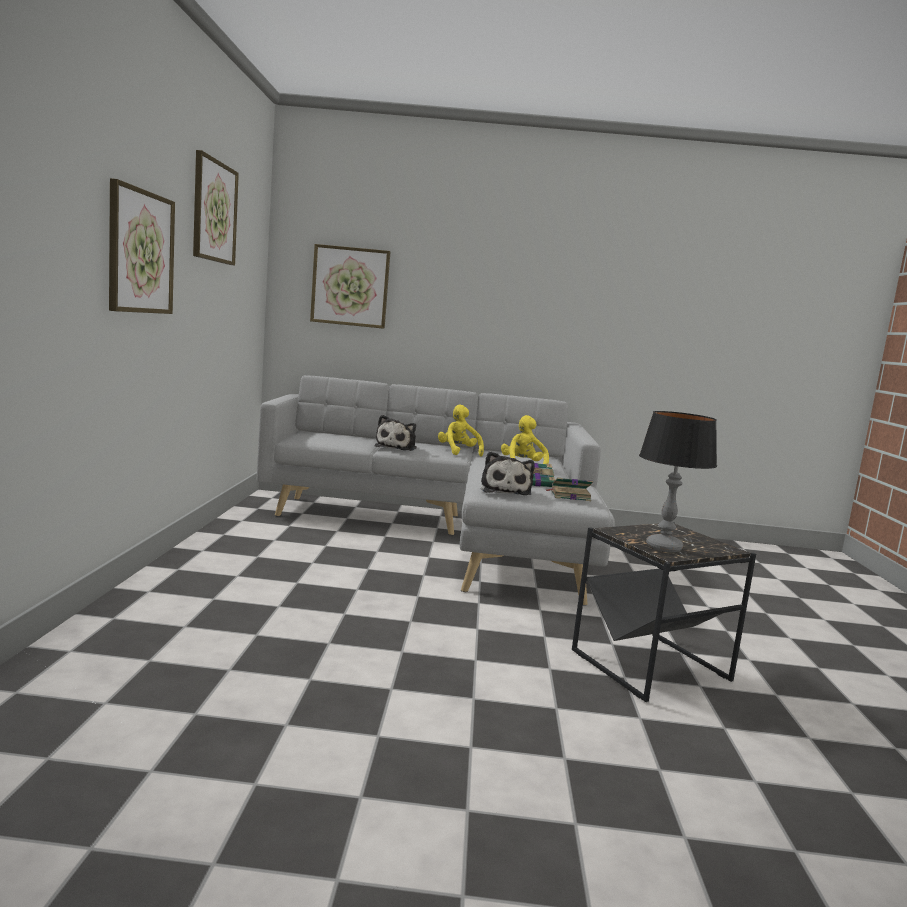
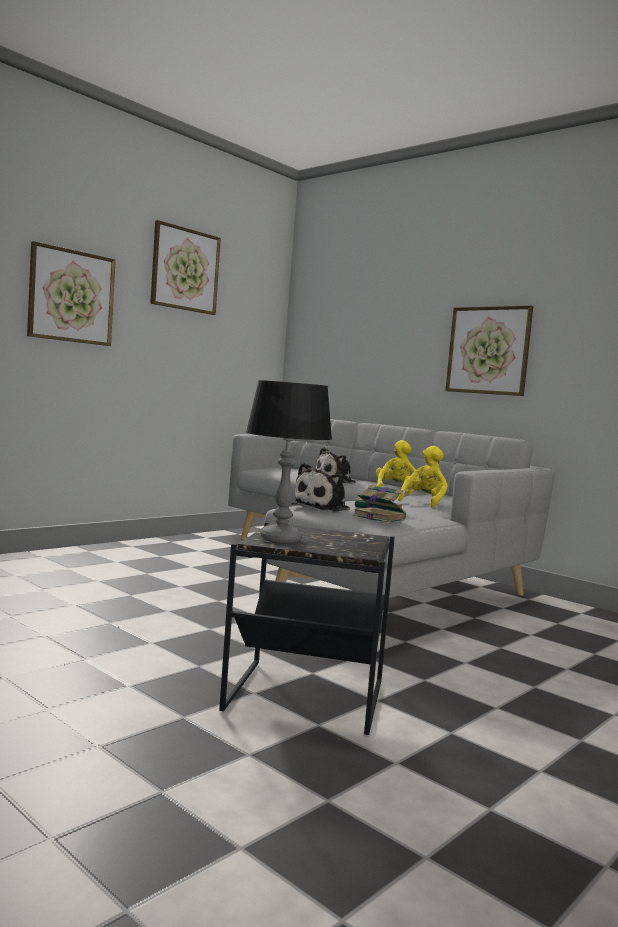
camera: 40 degrees right, 5 degrees down
(350, 286) = (343, 332): picture -> picture (488, 350)

